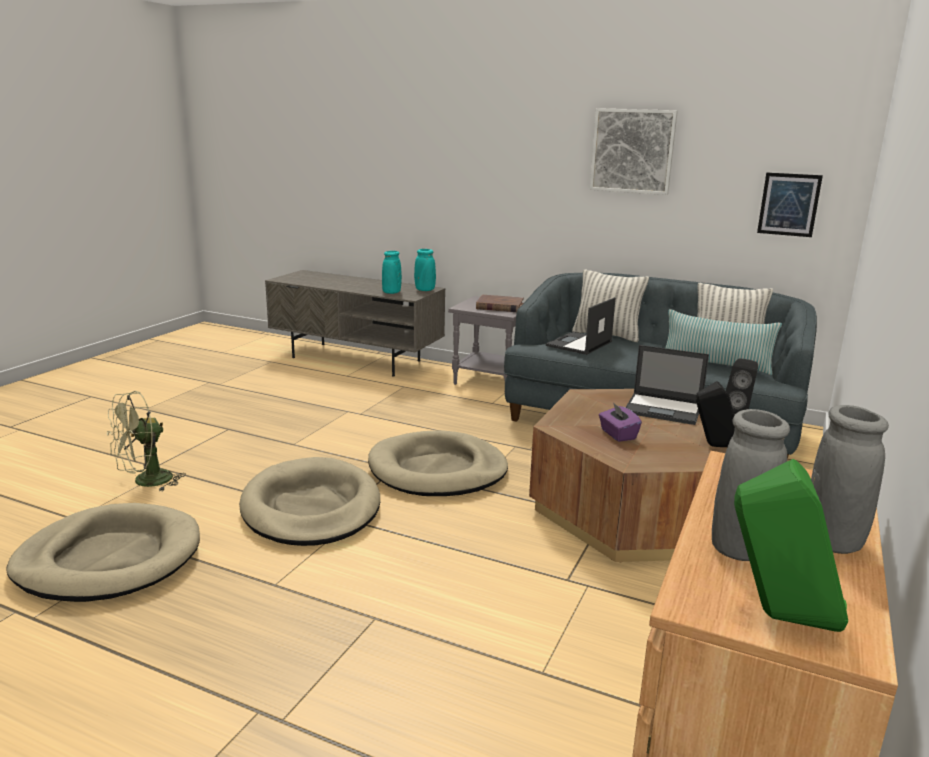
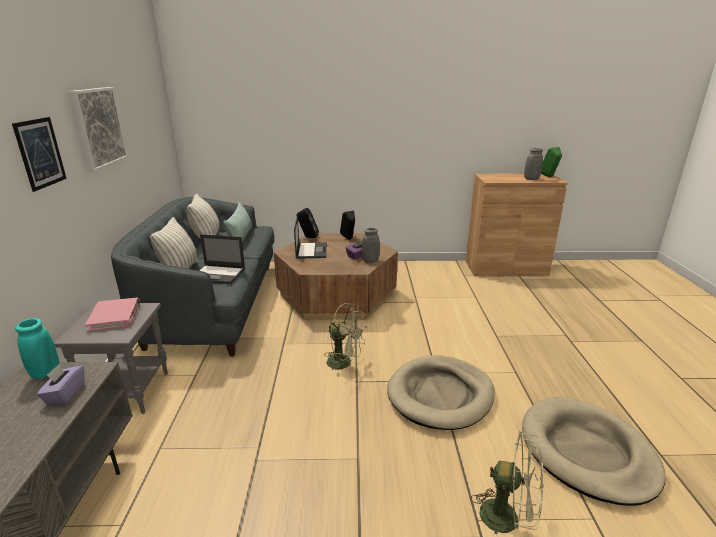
camera: 115 degrees left, 5 degrees up
(391, 292) = (65, 394): turquoise vase -> purple tissue box
(437, 470) = (344, 363): beige dog bed -> green fan
(499, 306) = (115, 316): brown book -> pink book
(789, 204) = (159, 144): picture -> picture (40, 153)
(831, 542) = (513, 175): grey vase -> grey vase (370, 261)

